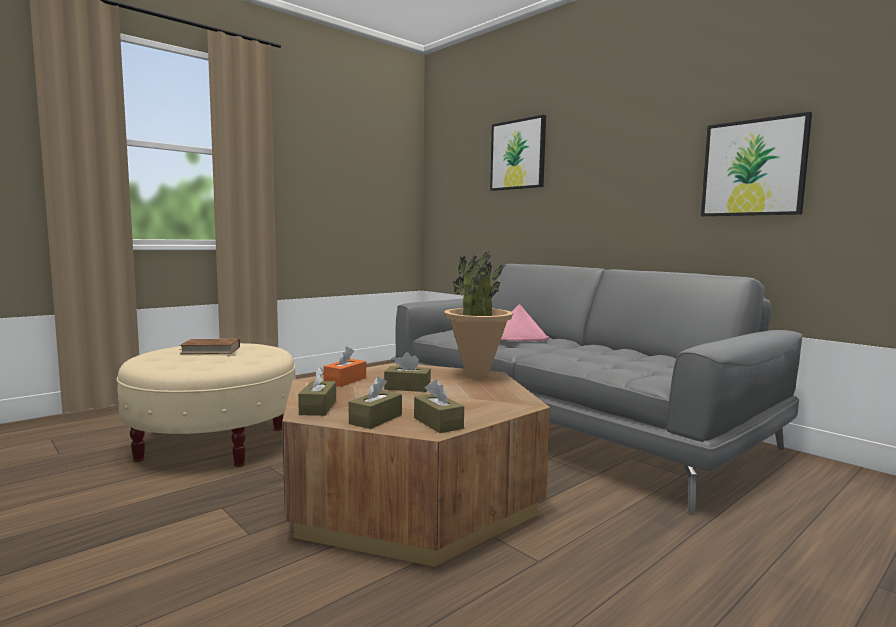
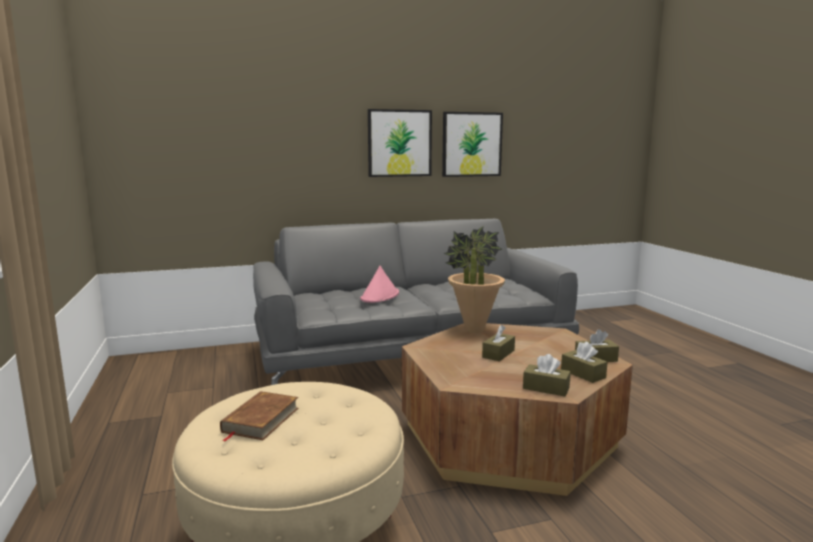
camera: 65 degrees left, 5 degrees up
(345, 380) = (460, 370): orange tissue box -> none
(518, 154) = (256, 110): picture -> picture (399, 143)

